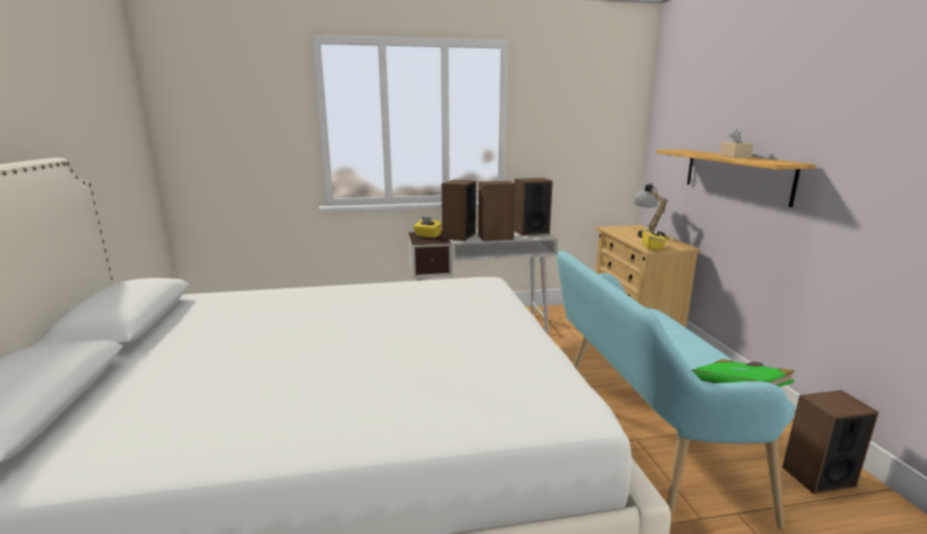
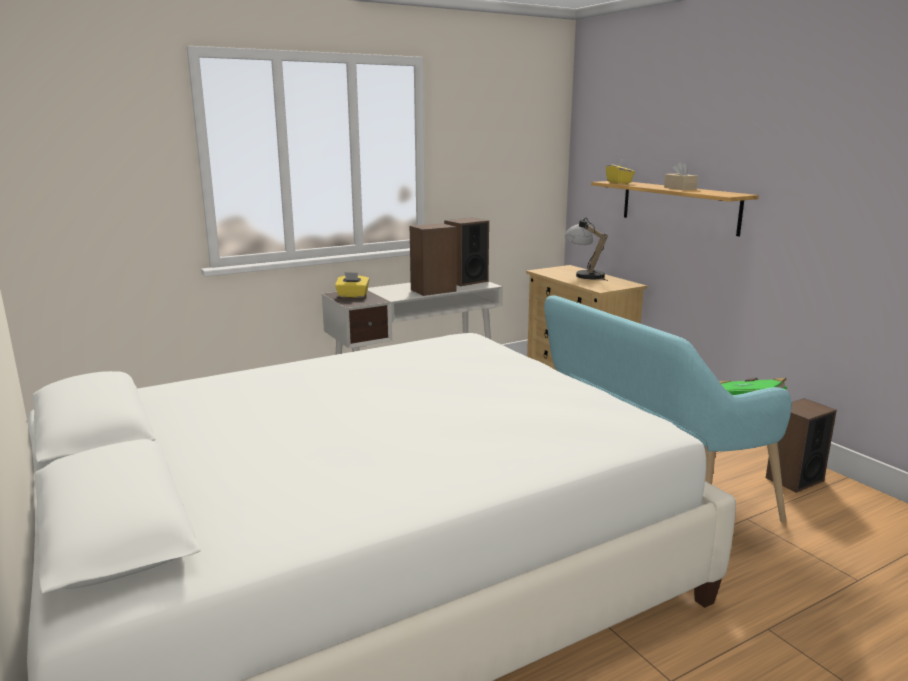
camera: 20 degrees left, 0 degrees up
(459, 236) = (389, 292): speaker -> none
(652, 247) = (601, 287): yellow tissue box -> yellow tissue box (619, 182)

